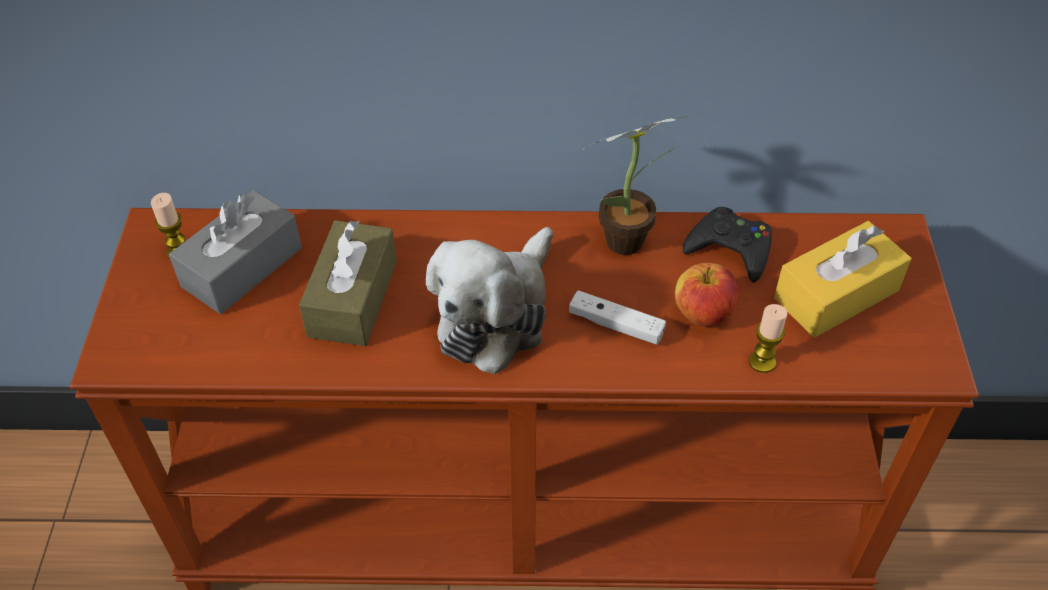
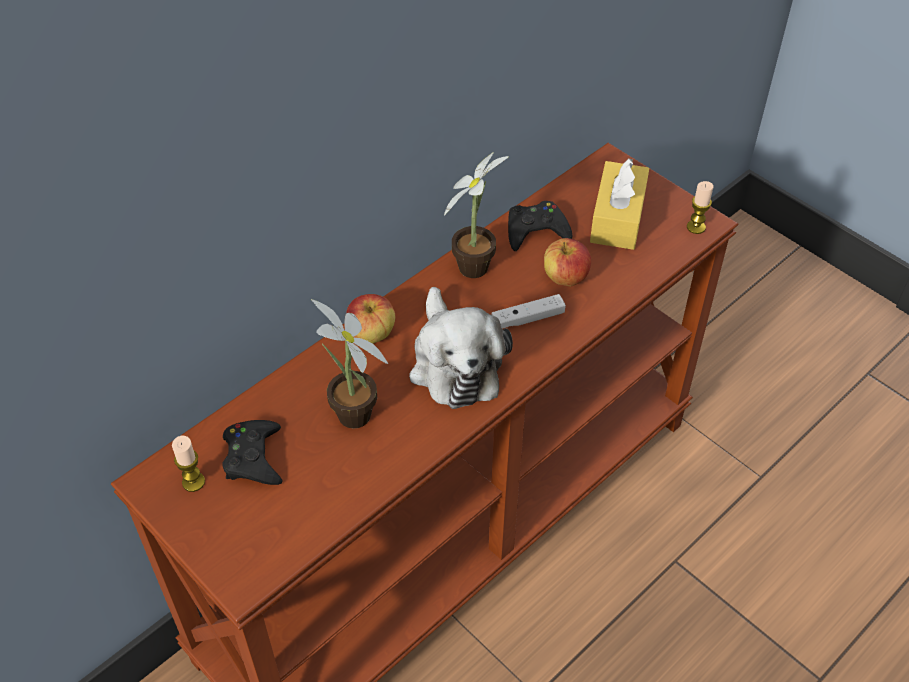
camera: 45 degrees left, 0 degrees up
(242, 267) = (253, 457): grey tissue box -> black game controller
(353, 298) = (355, 420): brown tissue box -> potted plant
(458, 235) = (371, 334): none -> apple
(762, 362) = (624, 282): candle -> candle (696, 227)

